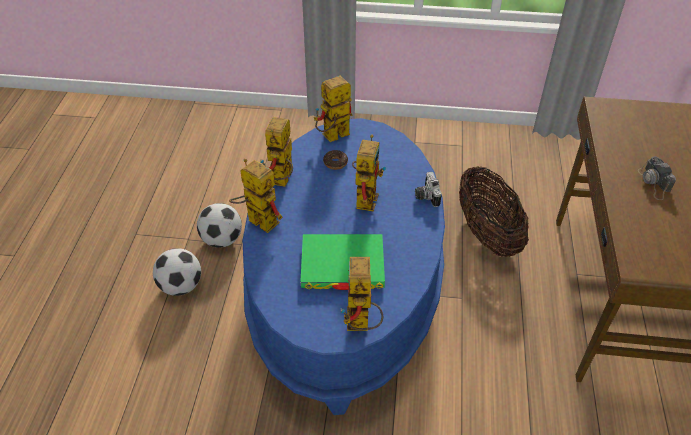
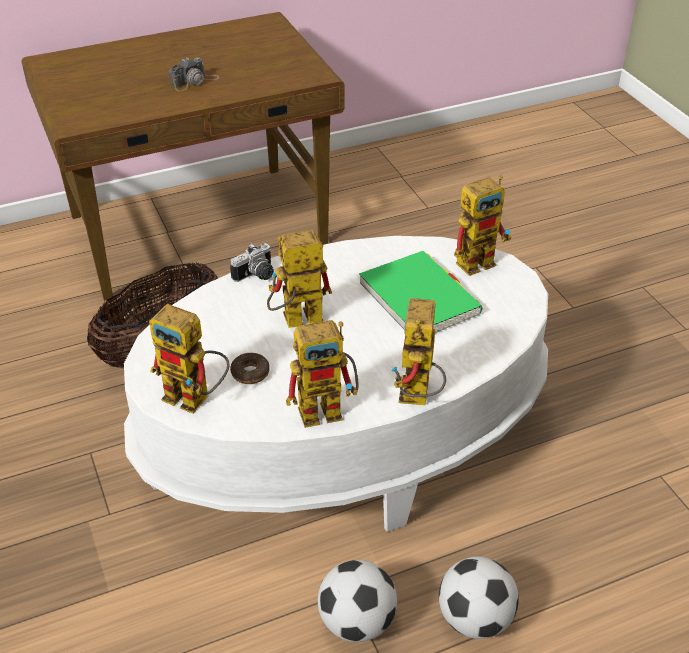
camera: 120 degrees left, 5 degrees down
(345, 290) = (344, 438): blue coffee table -> white coffee table

